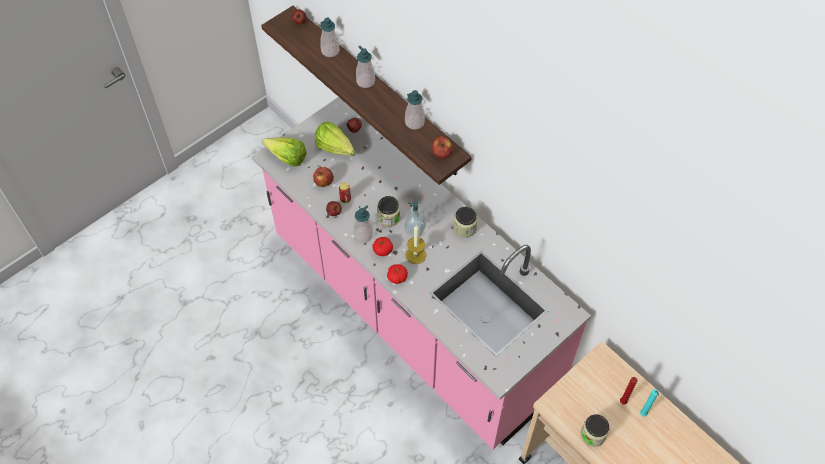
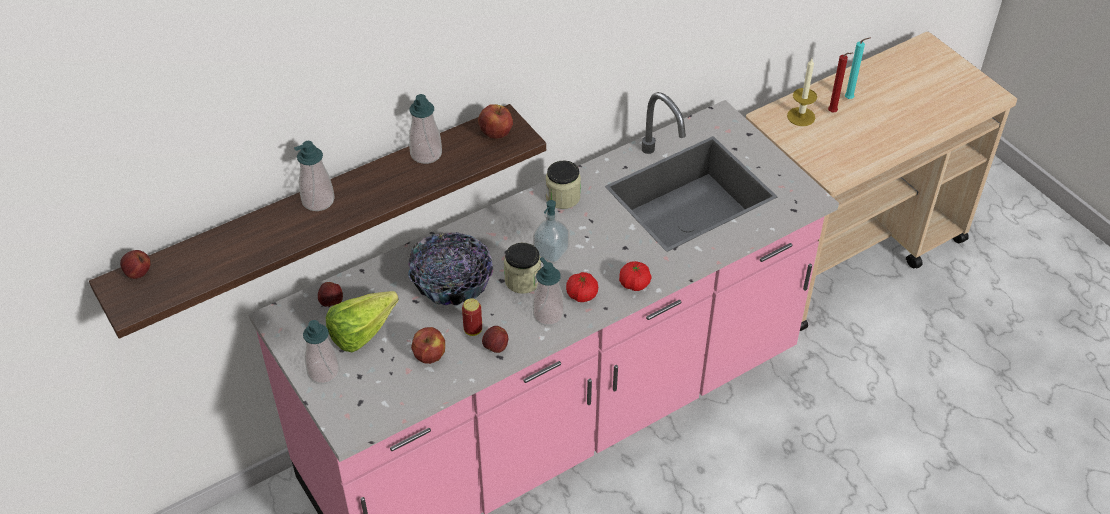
camera: 80 degrees left, 10 degrees down
(284, 156) = (356, 405): lettuce -> none
(330, 51) = (229, 238): soap dispenser -> soap dispenser (323, 372)
(380, 182) = (451, 282): none -> bowl
(416, 255) = (598, 257): candle -> candle (801, 116)
(593, 434) = (875, 146): jar -> none

